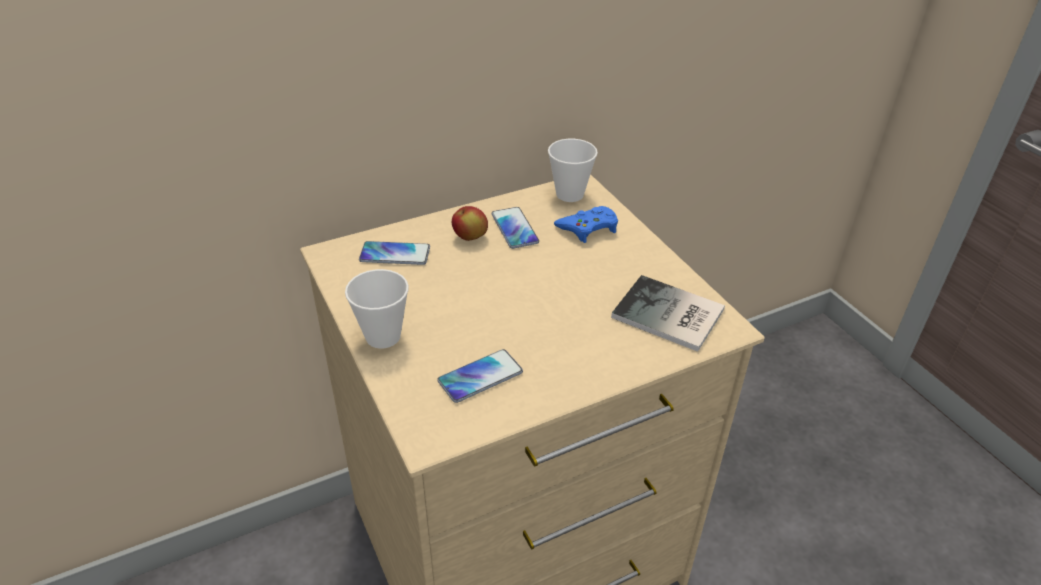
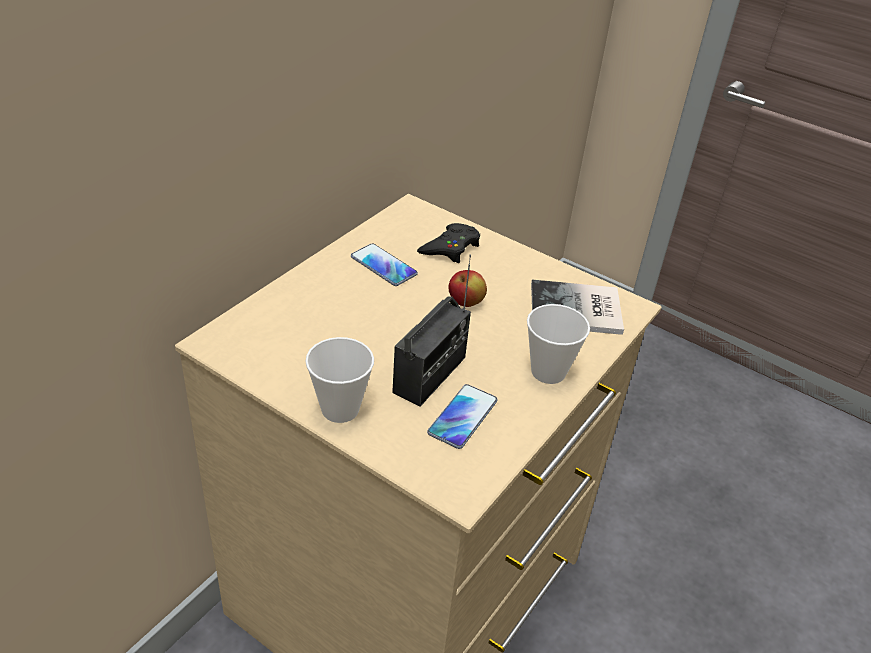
camera: 30 degrees left, 0 degrees up
(395, 254) = (285, 323): phone -> none
(470, 237) = (347, 286): apple -> apple (466, 303)
(480, 332) = (430, 375): none -> radio
(569, 194) = (409, 219): cup -> cup (548, 371)
(588, 228) = (450, 248): blue game controller -> black game controller

